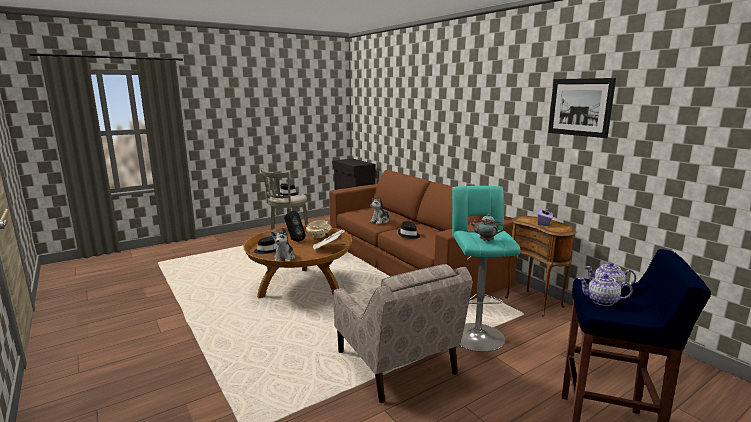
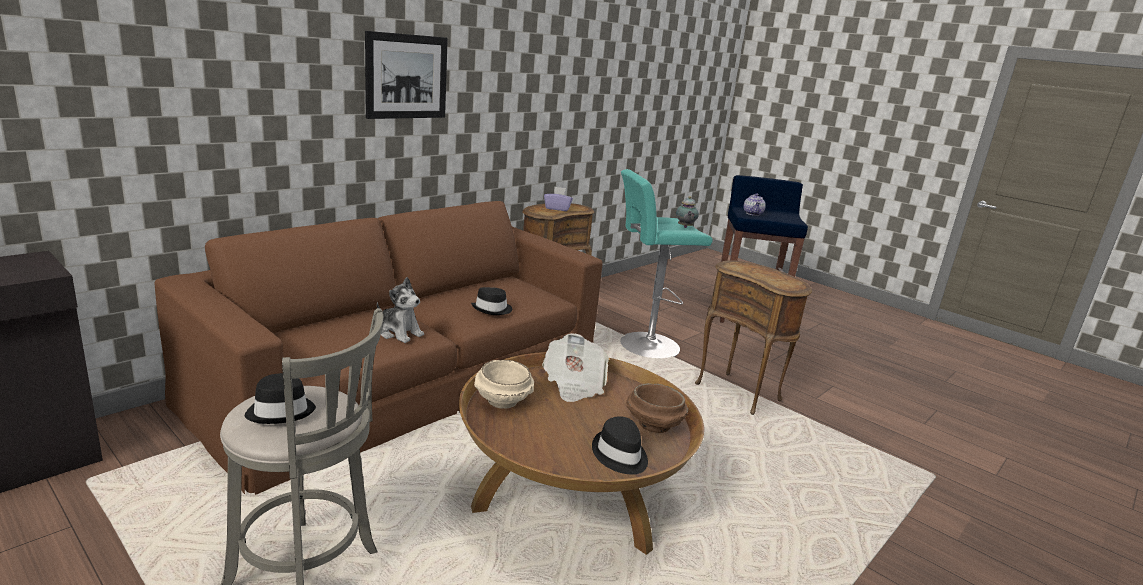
camera: 105 degrees left, 5 degrees up
(284, 258) = (653, 425): plush toy -> brown bowl
(294, 240) = (540, 429): black speaker -> none
(396, 364) = (740, 392): beige armchair -> brown side table
(580, 107) = (554, 60): picture -> picture (406, 76)
(602, 301) = (779, 218): teapot -> none

